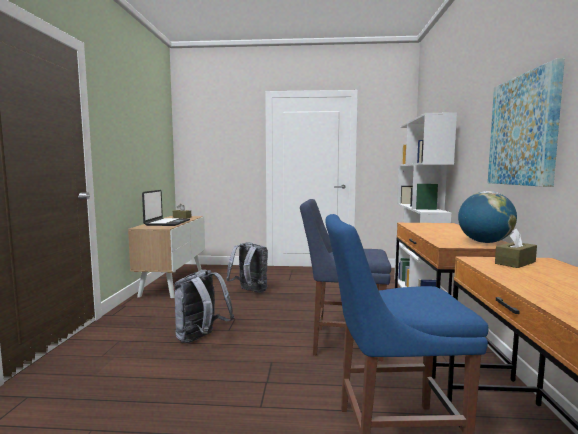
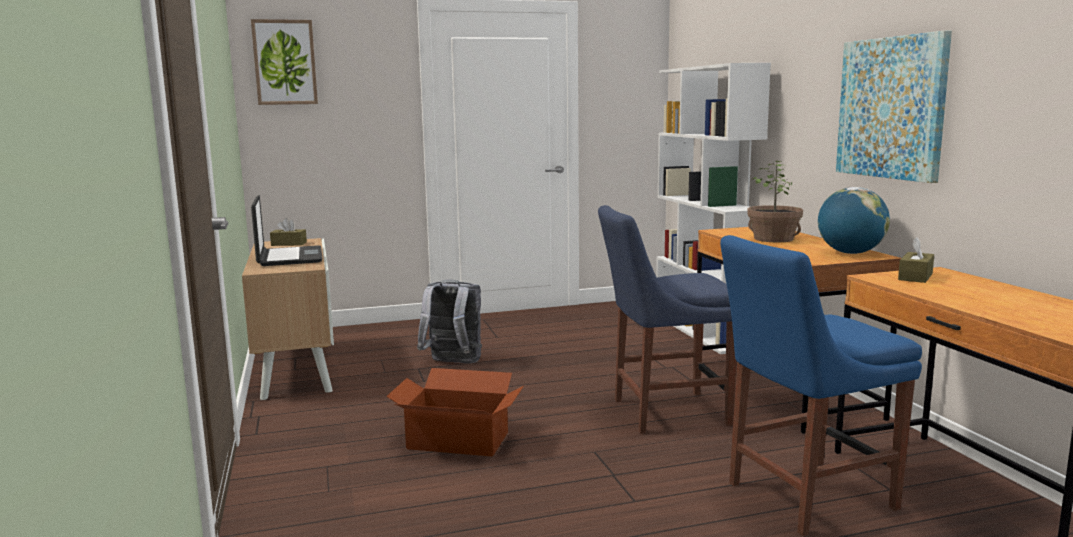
camera: 20 degrees left, 5 degrees up
(197, 126) = (285, 62): none -> picture
(201, 338) = (458, 441): grey backpack -> cardboard box
(439, 230) = (773, 239): none -> potted plant

